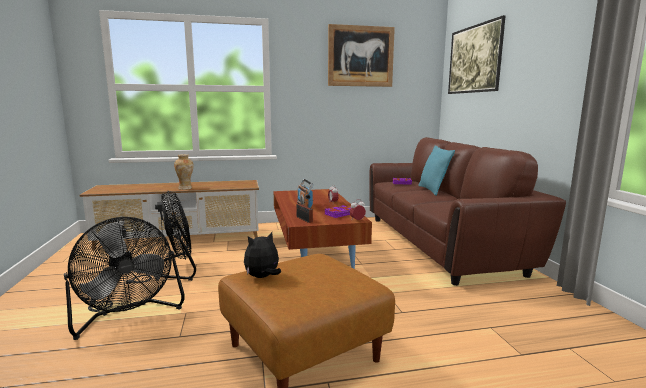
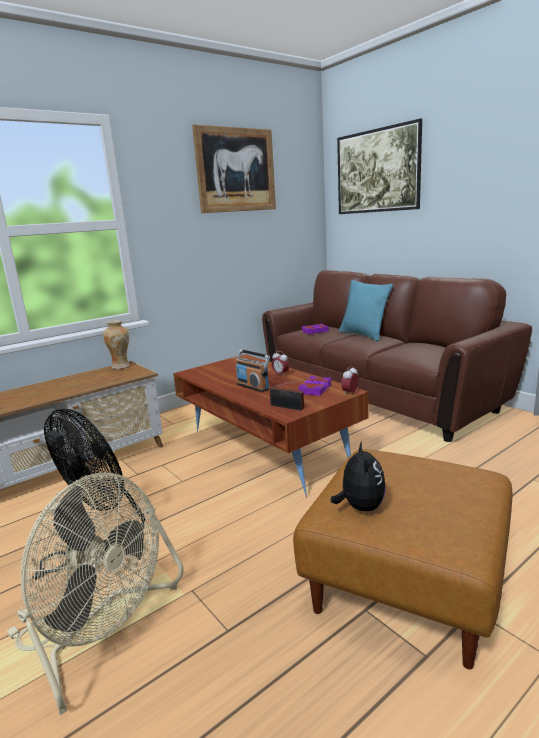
camera: 25 degrees left, 5 degrees up
(123, 315) = (98, 635): black fan -> beige fan
(185, 188) = (44, 397): vase -> vase (121, 366)
(262, 277) = (360, 507): plush toy -> plush toy turned 150 degrees clockwise

